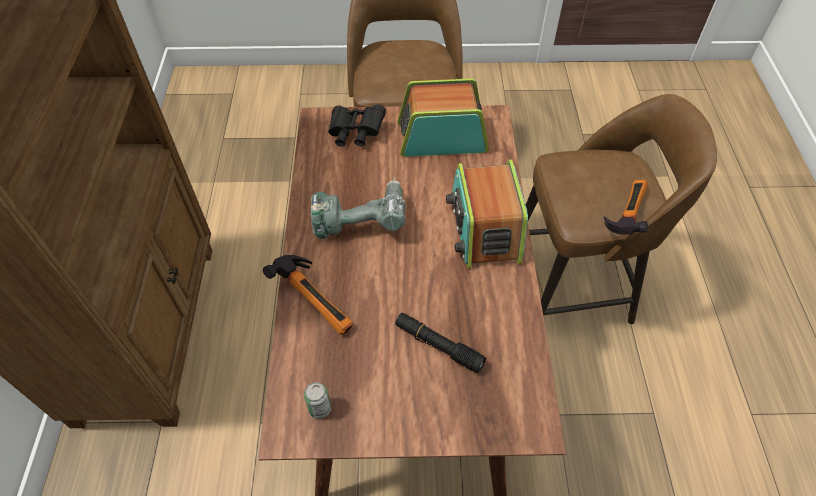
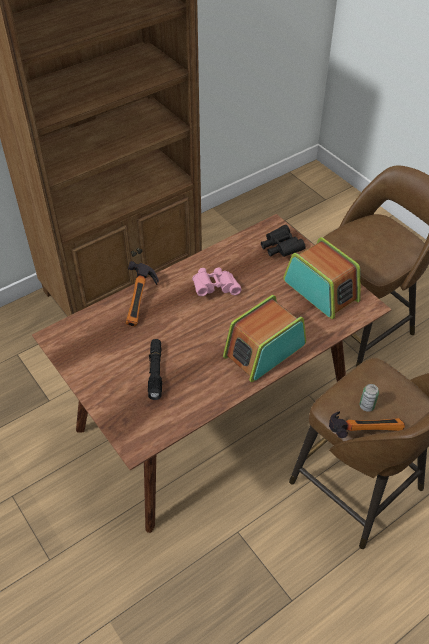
camera: 55 degrees right, 5 degrees down
(320, 408) = (76, 342): can -> can (366, 406)
(359, 219) = (215, 288): power drill -> pink binoculars

